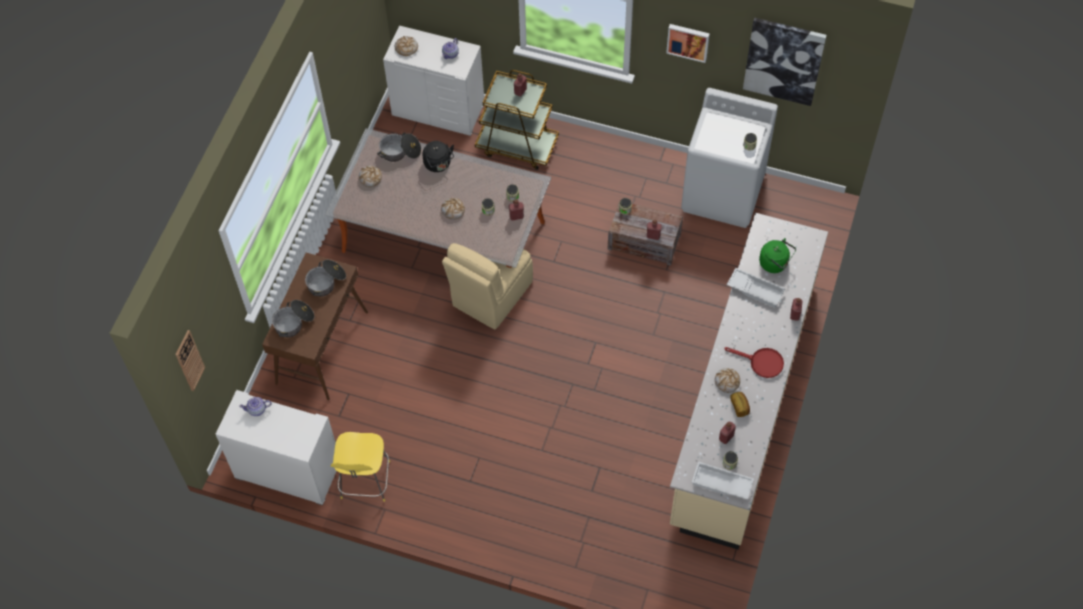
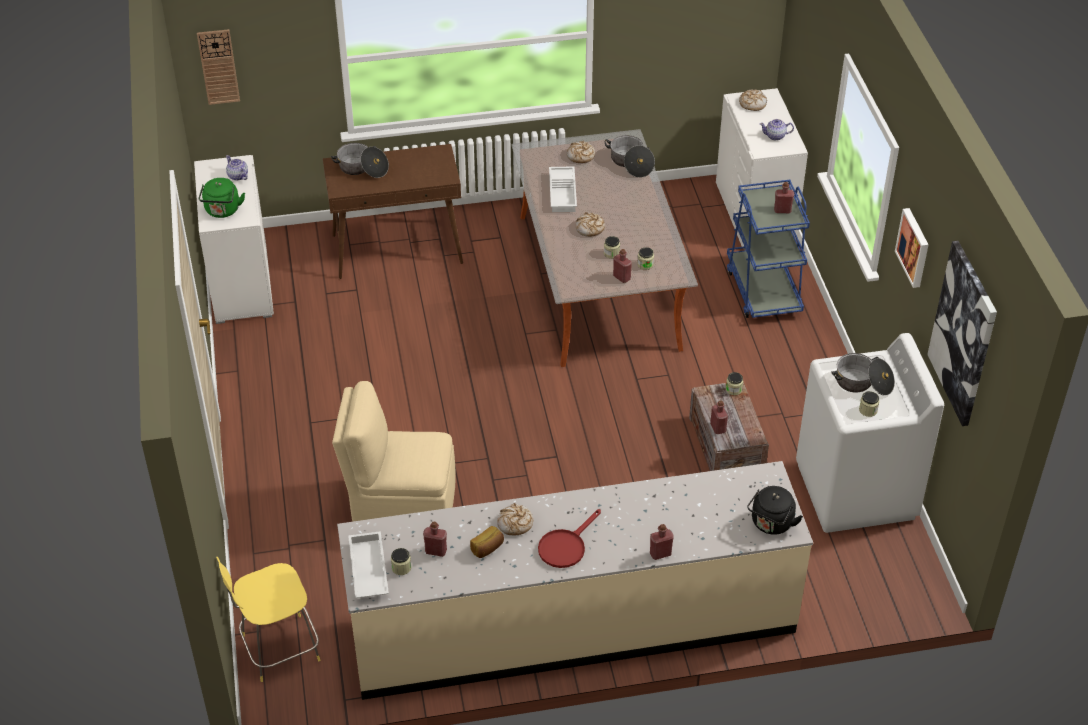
camera: 60 degrees right, 15 degrees down
(326, 282) = (425, 170): cooking pot -> cooking pot (862, 383)
(365, 482) = (261, 343): yellow stool -> yellow stool (277, 649)
(438, 164) = (639, 195): black kettle -> black kettle (771, 524)
(491, 295) = (553, 346): beige chair -> beige chair (401, 506)
(517, 146) = (763, 290): brown cart -> blue cart
(756, 289) = (668, 502): white tray -> white tray (563, 193)
(761, 362) = (565, 546): red frying pan -> red frying pan turned 45 degrees clockwise
(775, 263) = (721, 507): green kettle -> green kettle (222, 211)

